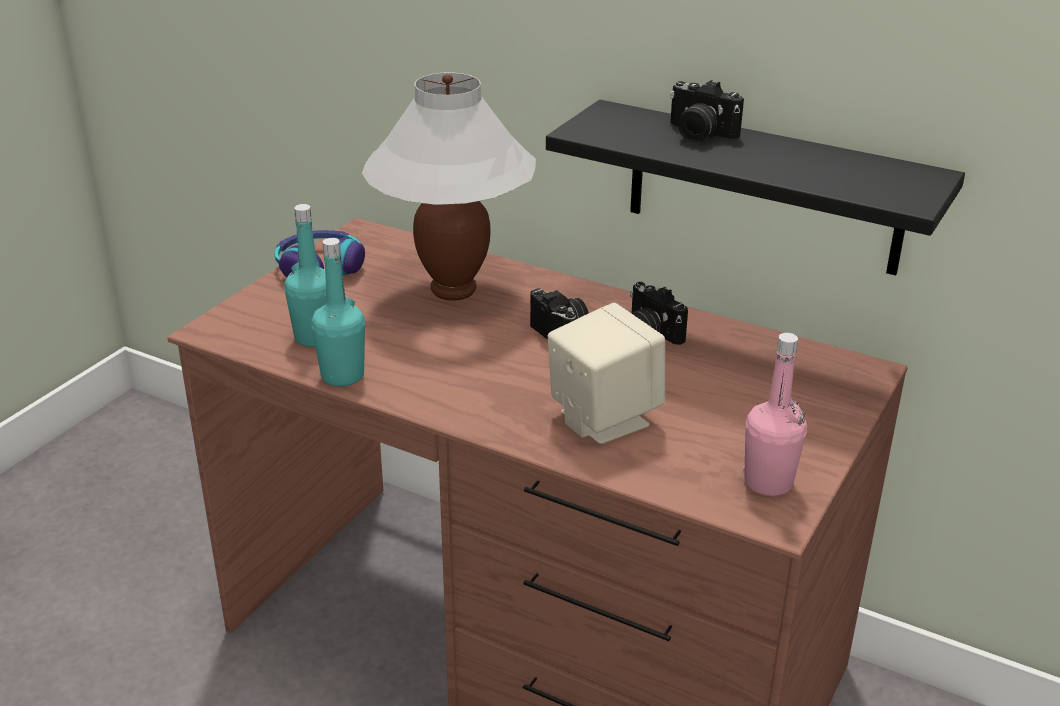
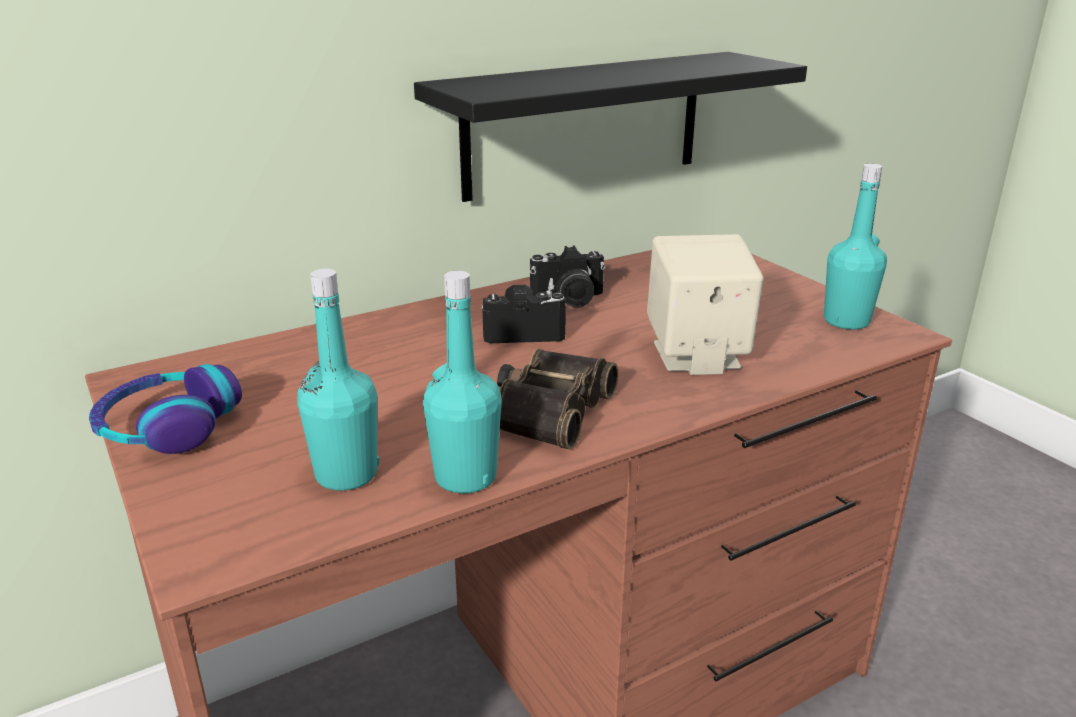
camera: 60 degrees left, 5 degrees down
(451, 378) = (546, 410): none -> binoculars
(453, 290) = (360, 362): white table lamp -> none
(698, 134) = (557, 75): camera -> none
(768, 483) = (846, 321): pink bottle -> turquoise bottle

